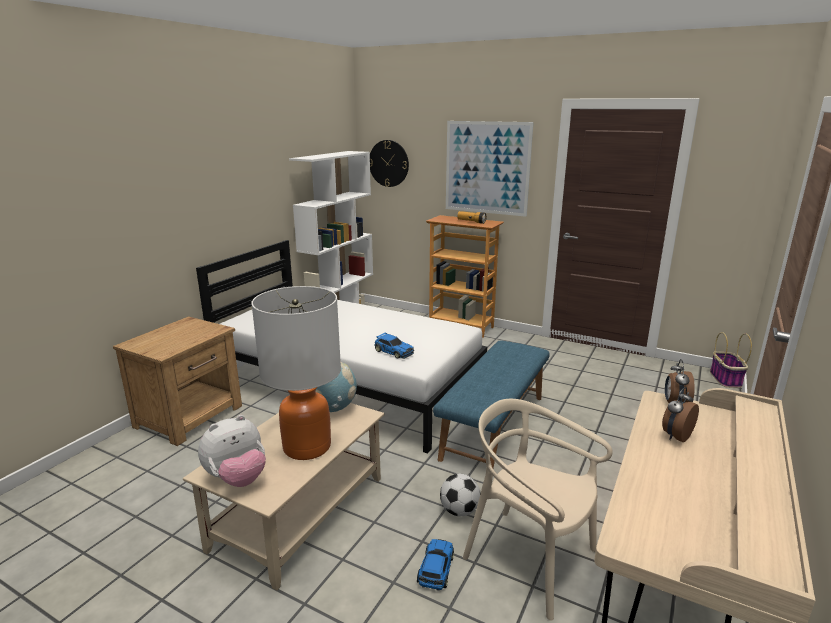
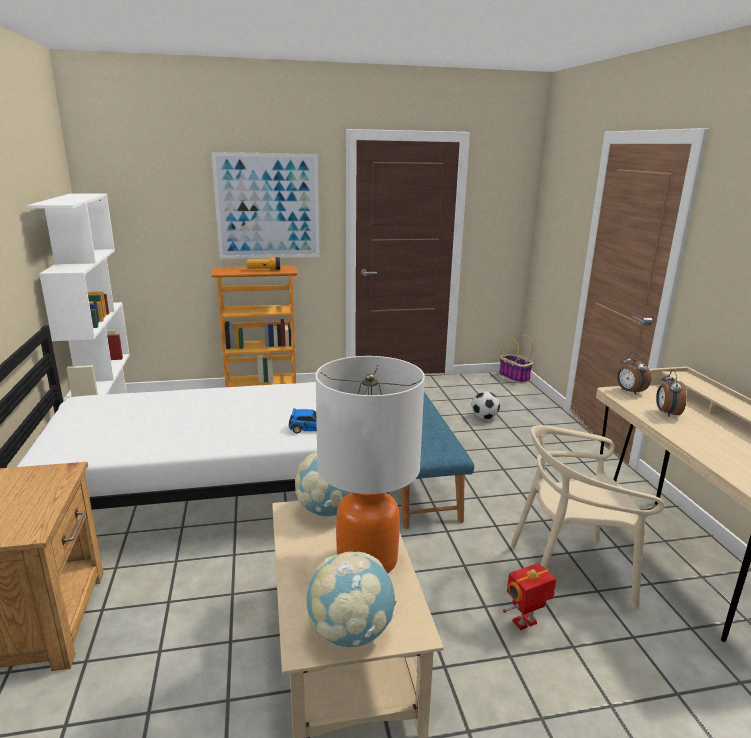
camera: 40 degrees left, 0 degrees up
(237, 479) = (350, 632): plush toy -> globe
(388, 163) = (129, 208): wall clock -> none
(435, 570) = (525, 623): toy car -> toy robot
(459, 511) = (478, 563): football -> football (484, 418)

